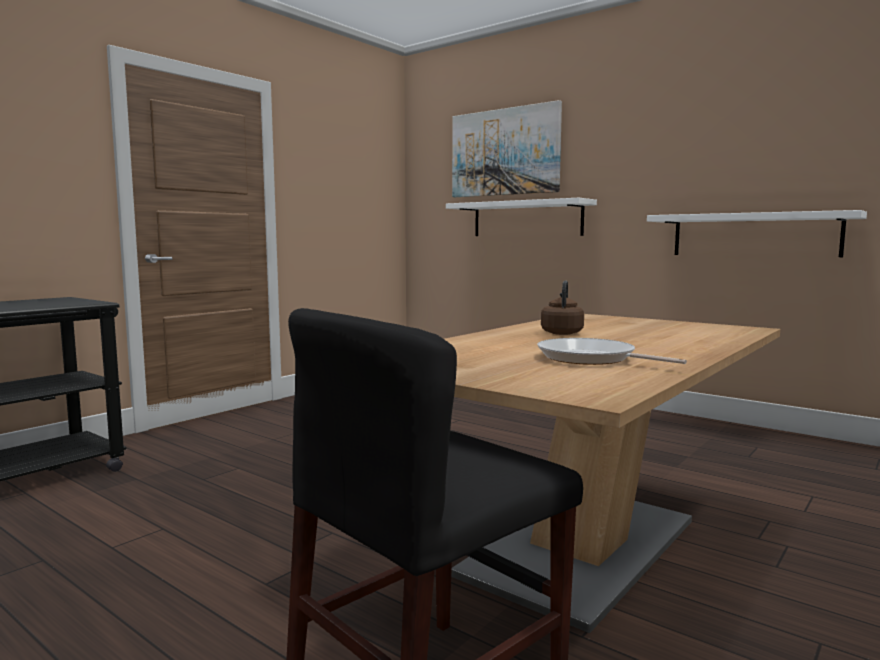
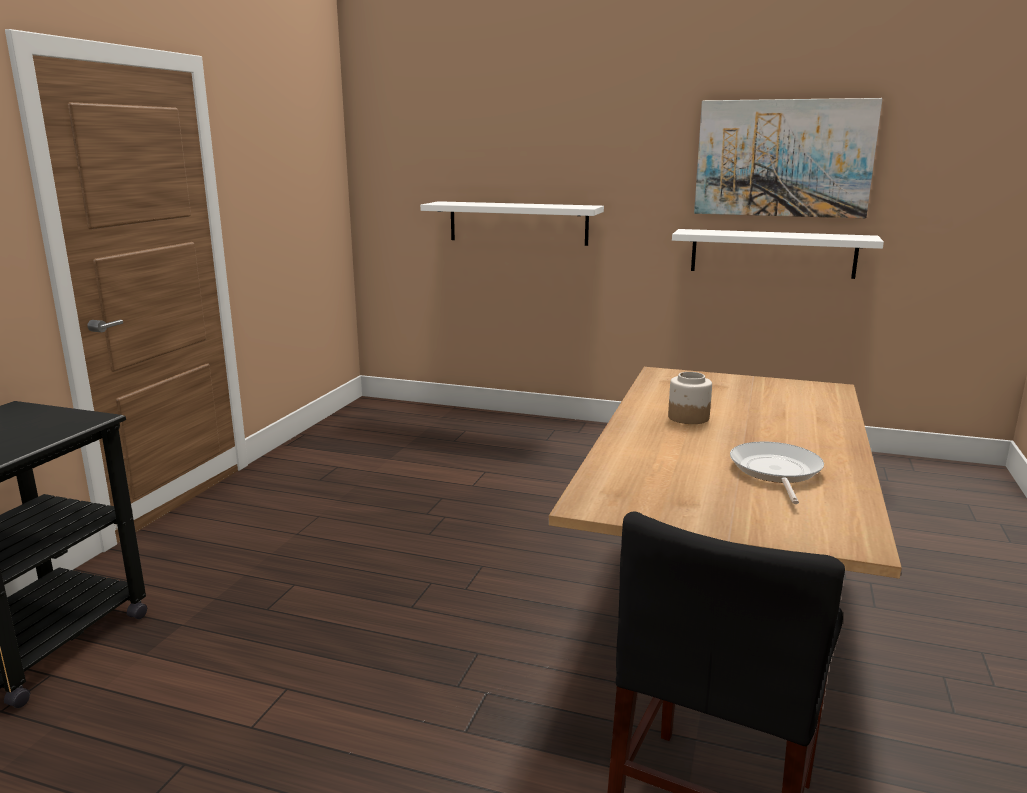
camera: 20 degrees left, 10 degrees up
(504, 152) = (487, 141): picture -> picture (783, 158)
(562, 332) = (688, 417): brown kettle -> jar
(591, 359) = (775, 472): frying pan -> frying pan turned 75 degrees clockwise

